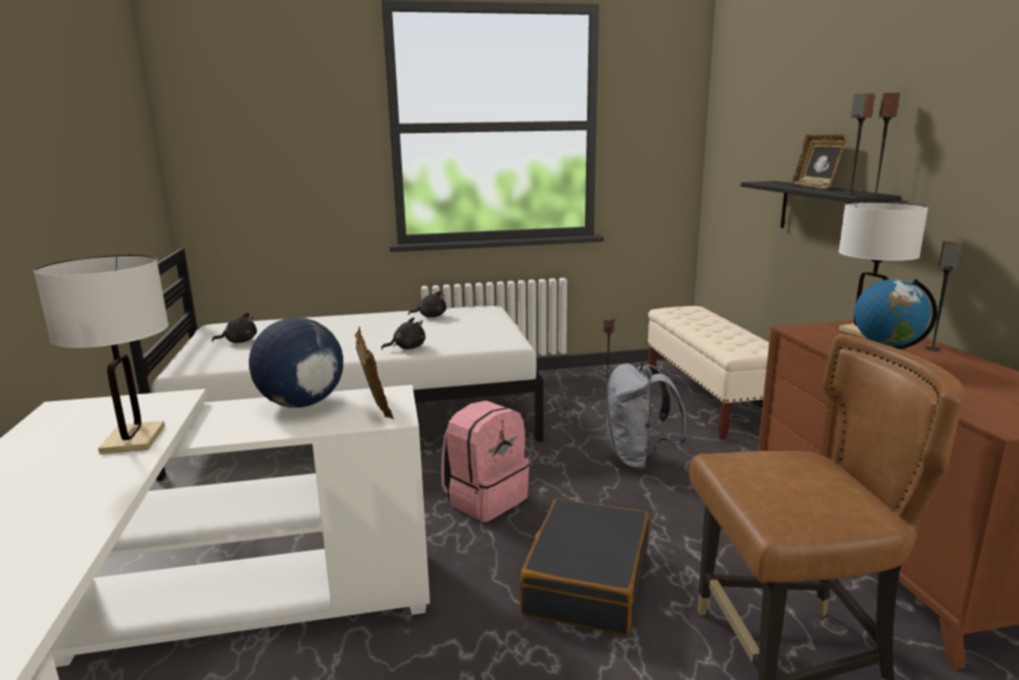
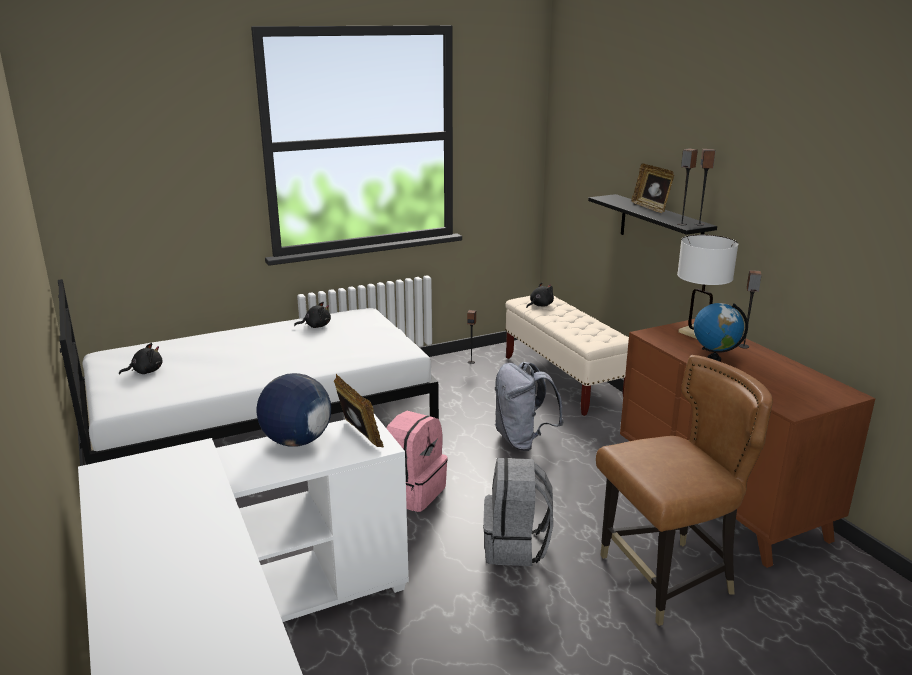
camera: 15 degrees left, 5 degrees up
(133, 439) = (199, 492): white table lamp -> none
(407, 348) = (316, 365): black plush toy -> black plush toy (540, 305)
(586, 581) = (516, 547): black suitcase -> grey backpack

